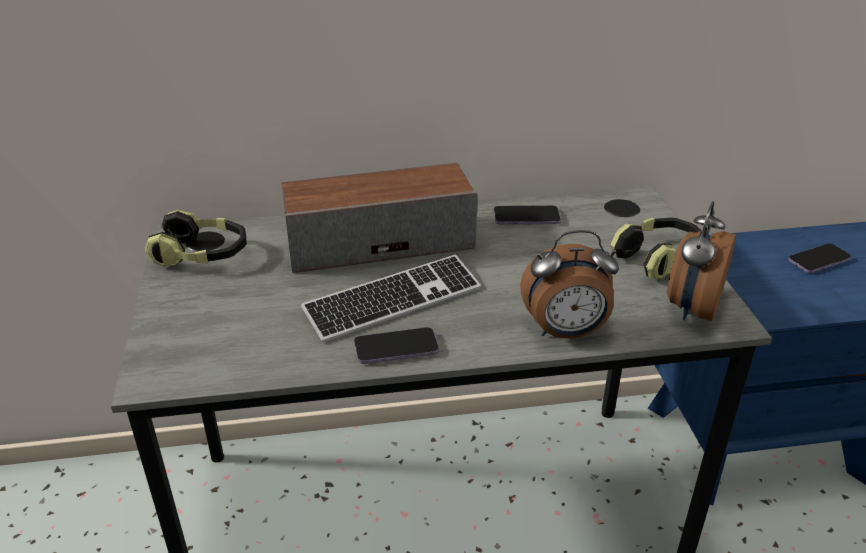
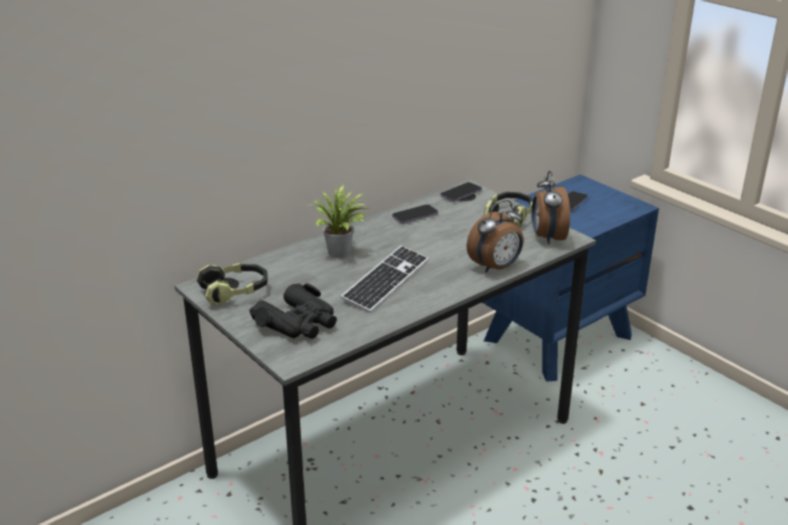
camera: 30 degrees left, 5 degrees down
(222, 324) = (298, 323): none -> black binoculars
(379, 242) = (341, 253): speaker -> potted plant
(396, 348) = (415, 302): phone -> phone (461, 193)

